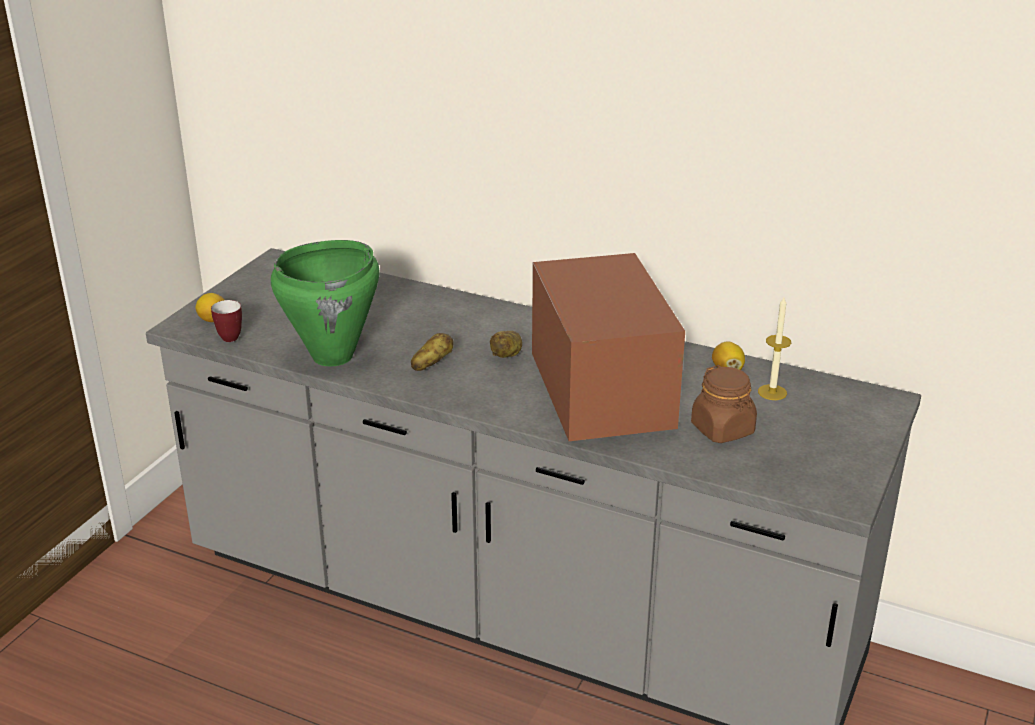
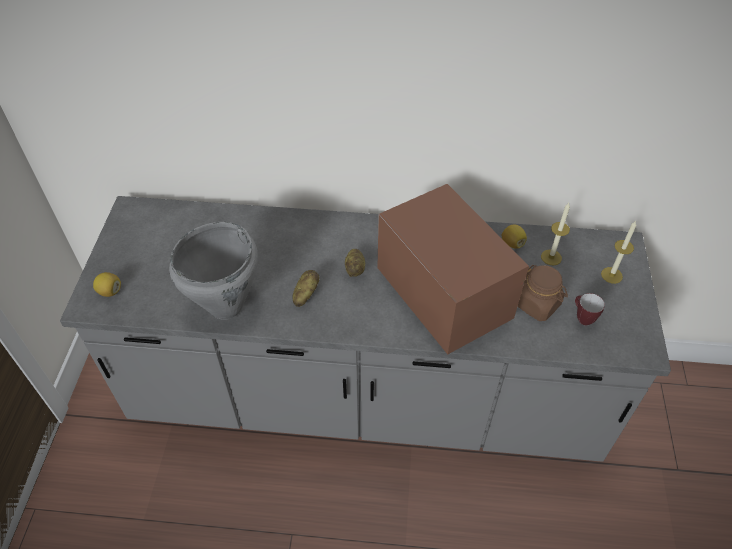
camera: 20 degrees left, 20 degrees up
(230, 336) = (133, 307): mug -> mug (582, 318)
(333, 356) = (227, 307): green cooking pot -> grey cooking pot
(847, 424) = (611, 275): none -> candle

